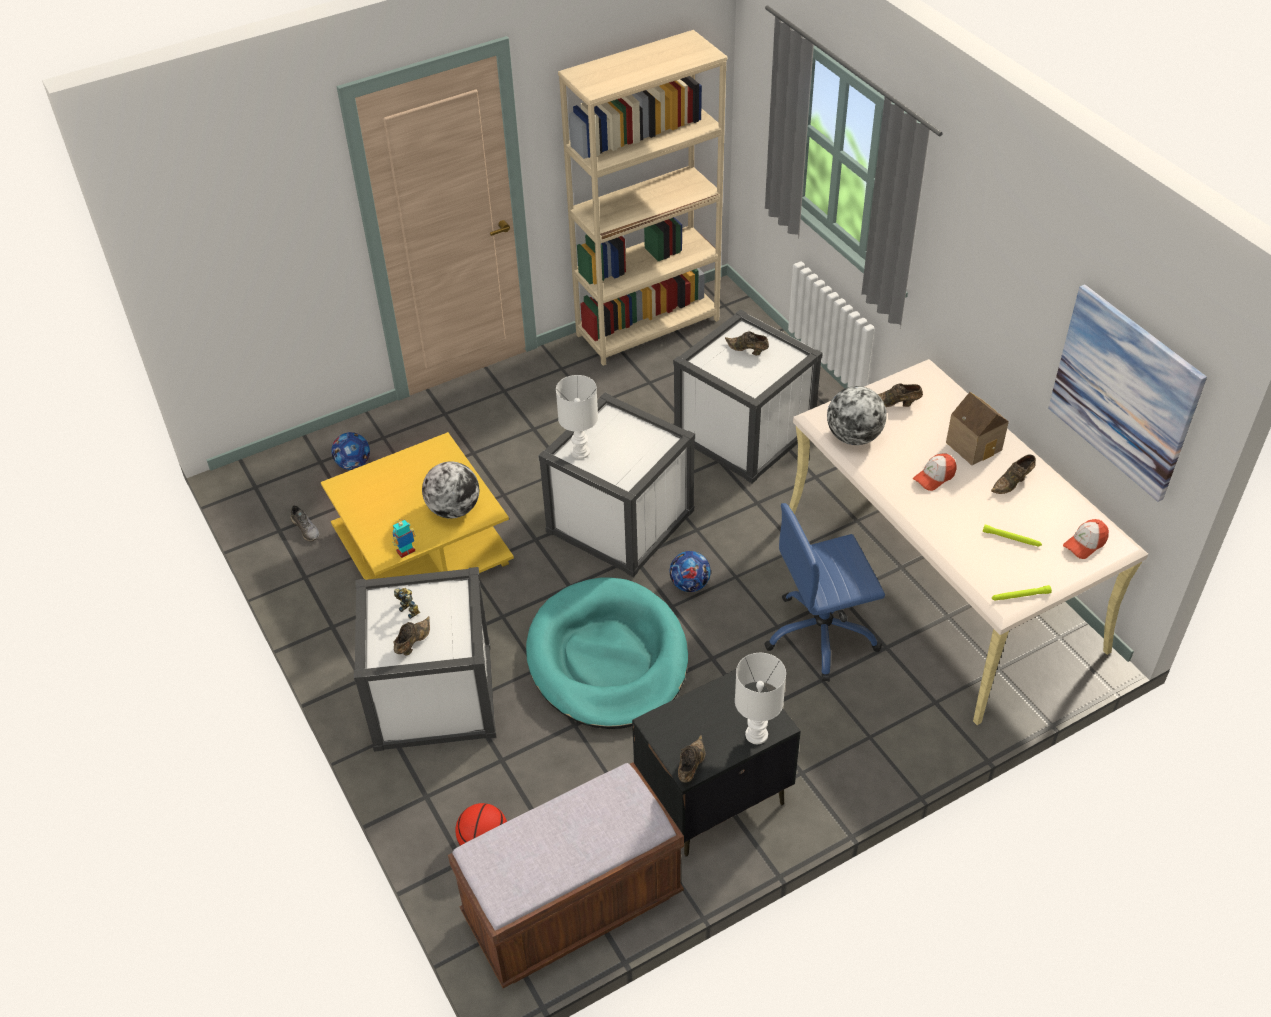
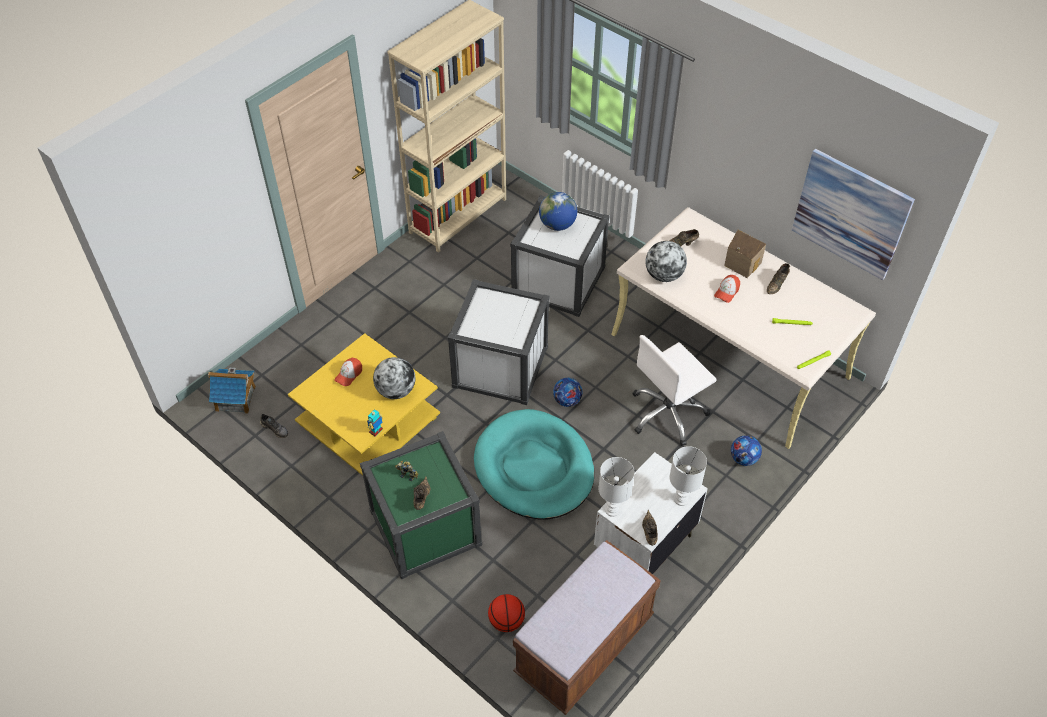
camera: 20 degrees left, 5 degrees up
(277, 482) = (236, 399): none -> toy house
(353, 464) = (288, 370): football -> football (743, 459)
(433, 695) = (425, 527): white storage box -> green storage box
(581, 452) = (476, 328): white table lamp -> white table lamp (613, 510)
(712, 799) = (643, 546): black nightstand -> white nightstand
(747, 350) = (557, 225): brown shoe -> globe
(821, 635) = (668, 414): blue office chair -> white office chair
(1085, 544) = (837, 316): cap -> cap (349, 375)

